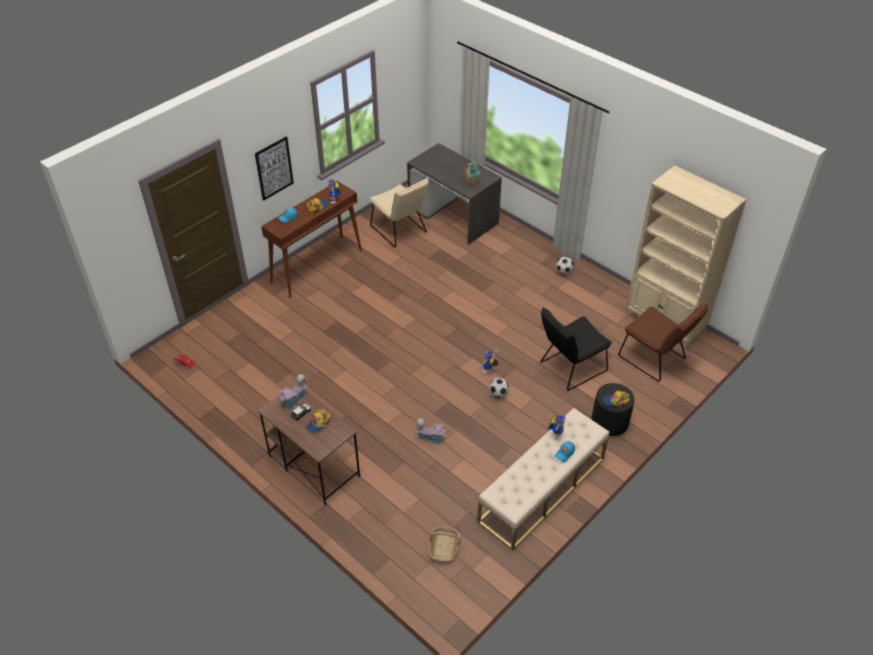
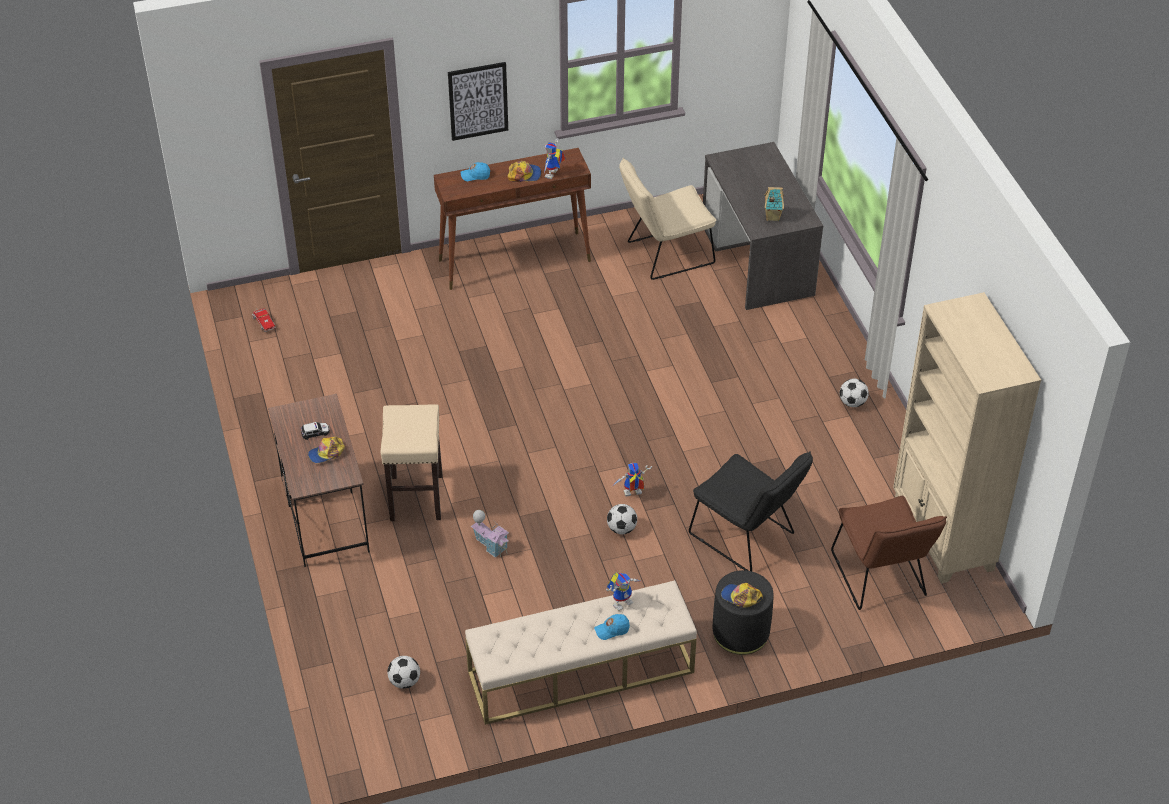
camera: 30 degrees right, 0 degrees up
(294, 400) = (319, 414): toy house -> none
(364, 430) = (416, 498): none -> beige stool
(400, 231) = (664, 254): beige chair -> beige chair turned 75 degrees clockwise
(444, 548) = (404, 681): basket -> football
(569, 368) = (747, 537): black chair -> black chair turned 135 degrees counterclockwise

